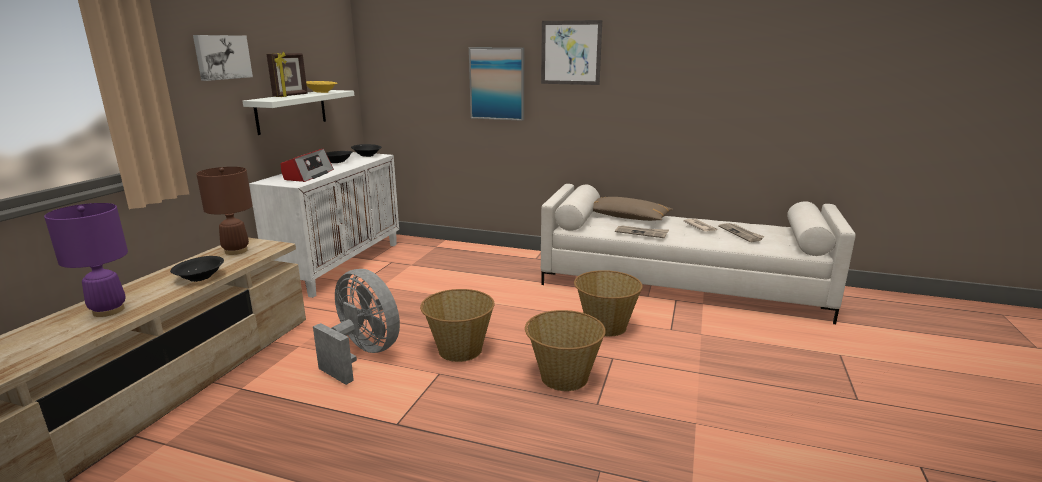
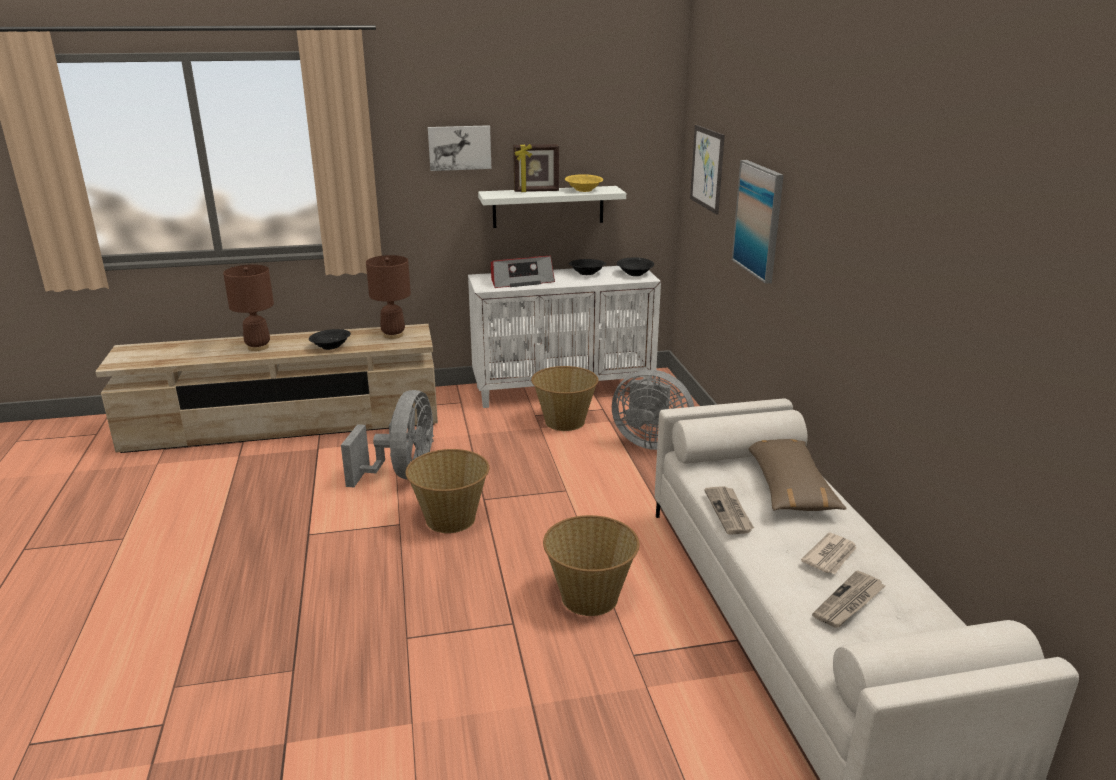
camera: 60 degrees right, 5 degrees up
(109, 311) = (258, 347): purple table lamp -> brown table lamp
(456, 262) = (650, 441): none -> grey fan
(563, 377) = (444, 599): basket -> basket (564, 421)
(570, 52) = (818, 198): picture -> picture (707, 168)

